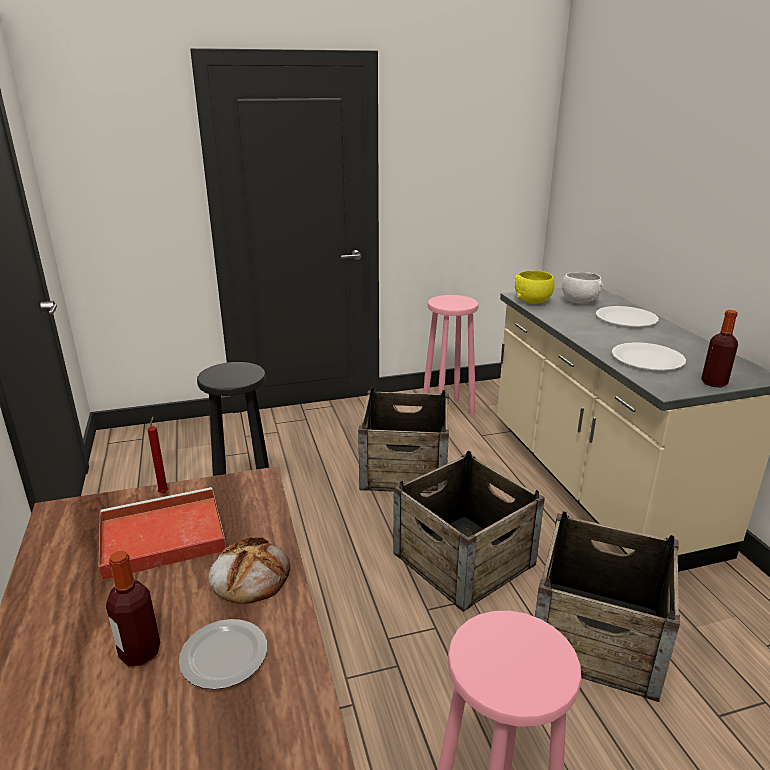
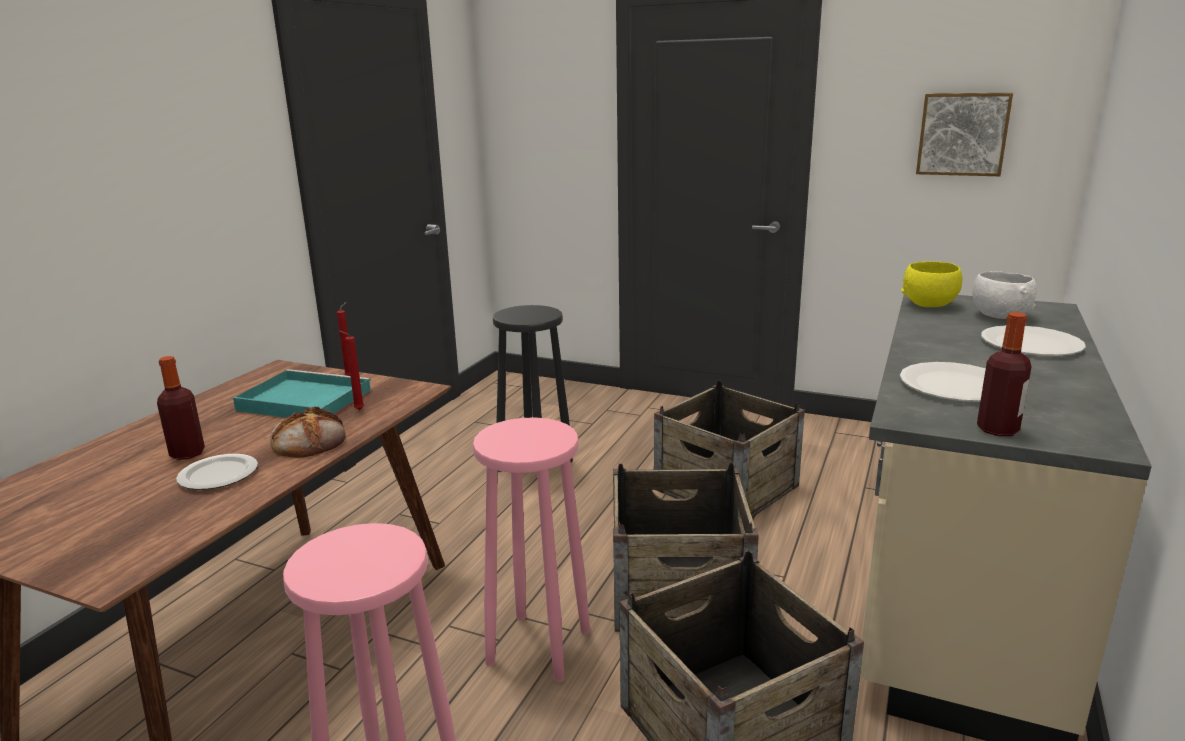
camera: 40 degrees right, 5 degrees down
(159, 537) = (302, 401): red tray -> turquoise tray
(237, 524) = (357, 410): none -> red candle
(448, 411) = (855, 450): pink stool -> pink stool (538, 647)
(480, 173) = (962, 134): none -> picture

